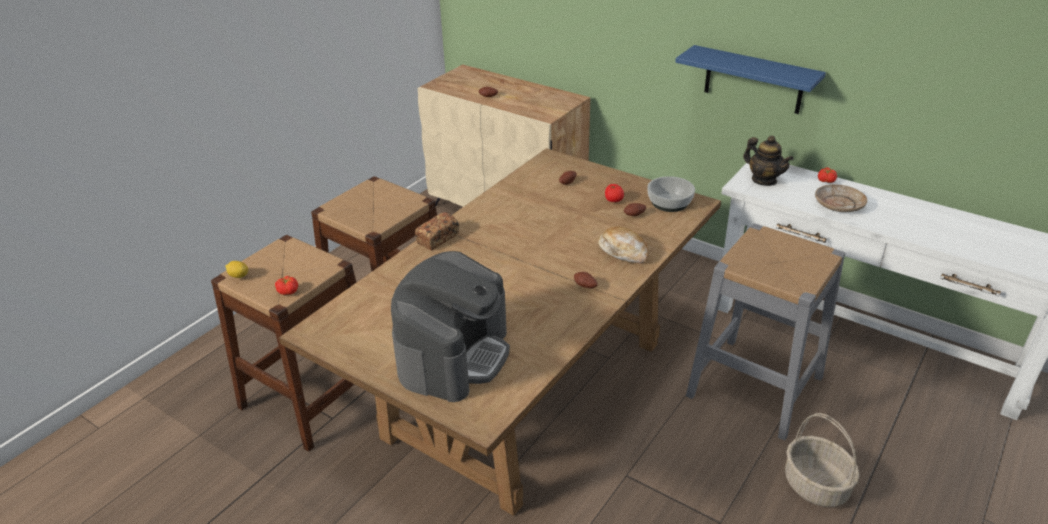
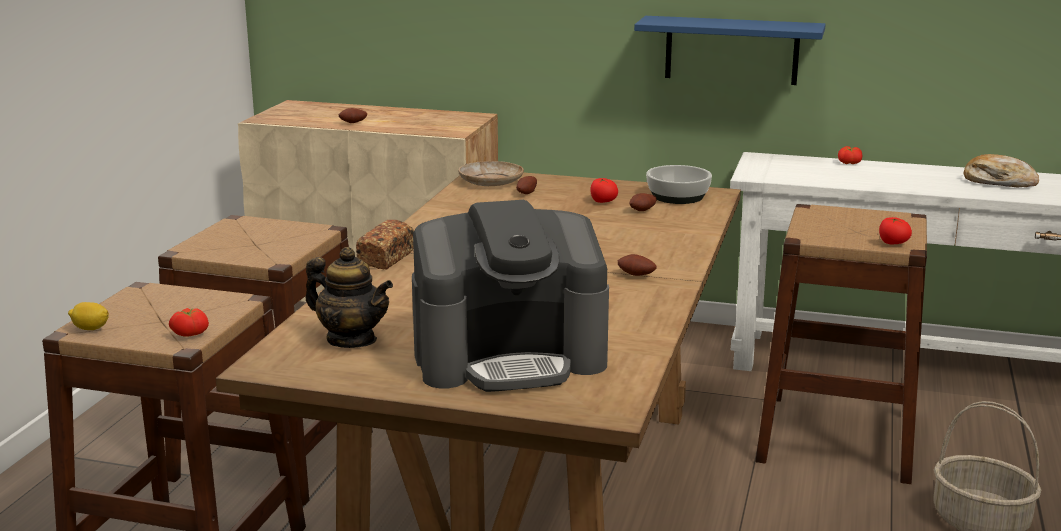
camera: 20 degrees left, 15 degrees down
(454, 355) = (510, 357): coffee machine -> coffee machine turned 75 degrees clockwise
(623, 251) = (658, 241): bread -> bread (998, 182)
(755, 386) = (837, 437): grey stool -> brown stool
(764, 180) = (776, 169): teapot -> teapot (351, 340)
(794, 282) = (892, 243): none -> tomato
(838, 204) = (881, 179): beige plate -> beige plate (490, 182)

